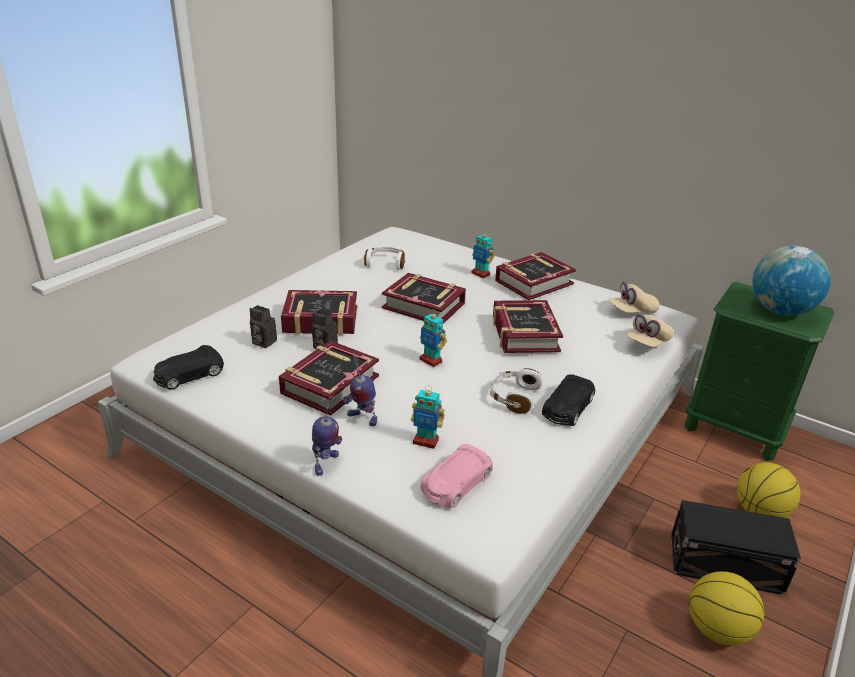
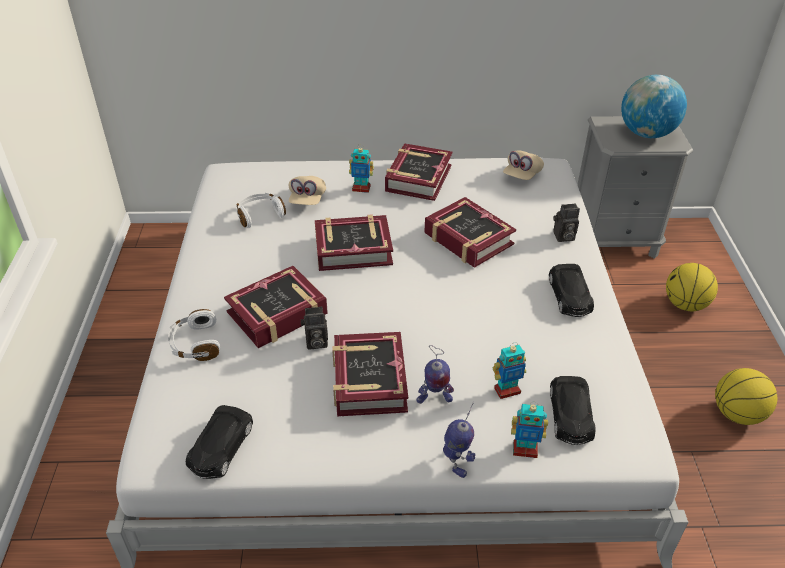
camera: 35 degrees left, 10 degrees up
(262, 342) = (248, 369): camera -> camera (563, 237)
(431, 360) = (424, 306): toy robot -> toy robot (525, 449)
(456, 484) = (570, 416): pink toy car -> black toy car
(513, 397) = (523, 308): white headphones -> white headphones (195, 344)
(647, 343) = (563, 202): beige cap -> beige cap (307, 200)
(727, 565) = (702, 360): black storage box -> none
(735, 429) = (614, 240): green nightstand -> grey nightstand

